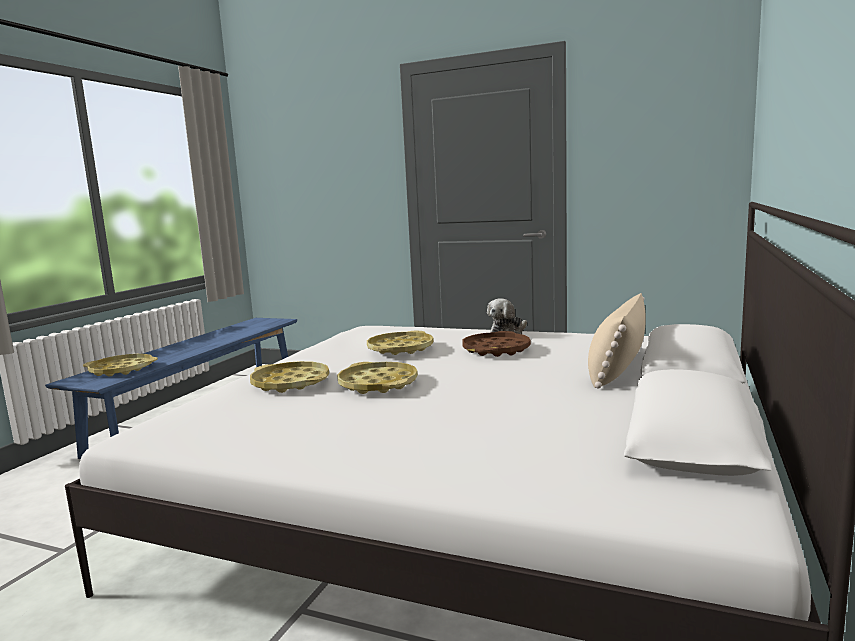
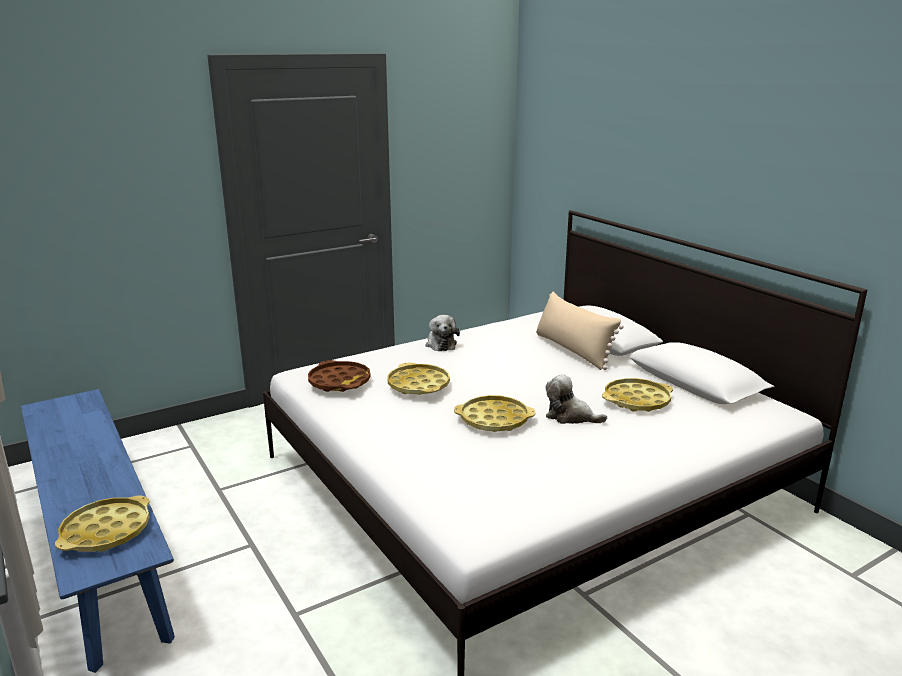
camera: 55 degrees left, 10 degrees up
(290, 383) = (434, 447): yellow tray -> yellow tray (637, 400)
(439, 405) = (570, 416): none -> plush toy
(496, 350) = (478, 361): brown tray -> brown tray (339, 382)

